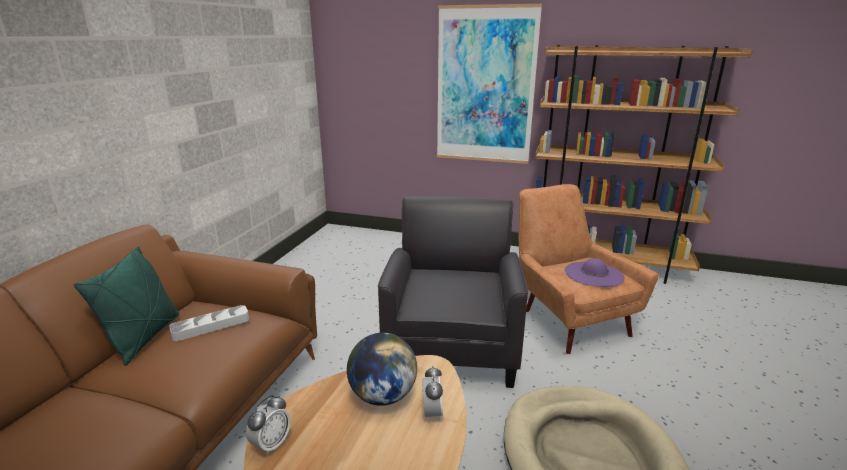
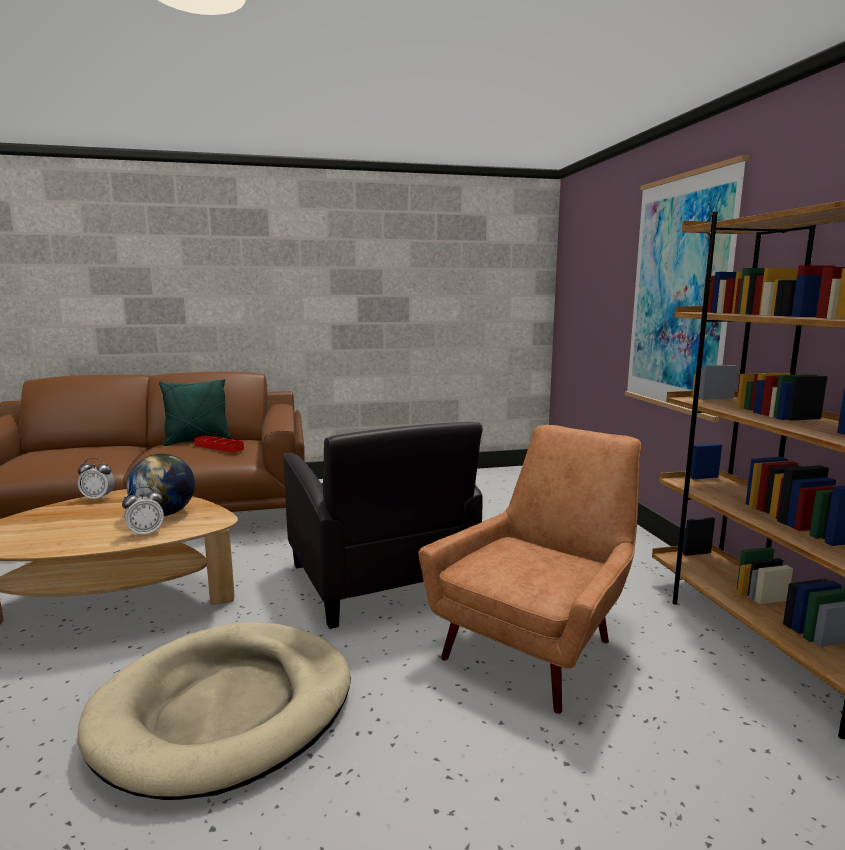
camera: 60 degrees right, 10 degrees down
(211, 326) = (219, 447): grey tray -> red tray
(452, 346) = (380, 580): black armchair -> black armchair turned 90 degrees clockwise
(594, 274) = (532, 568): purple hat -> none

